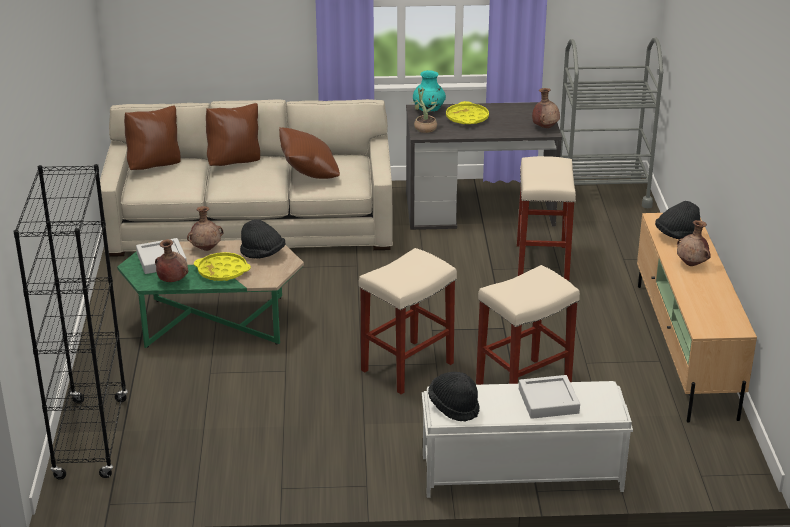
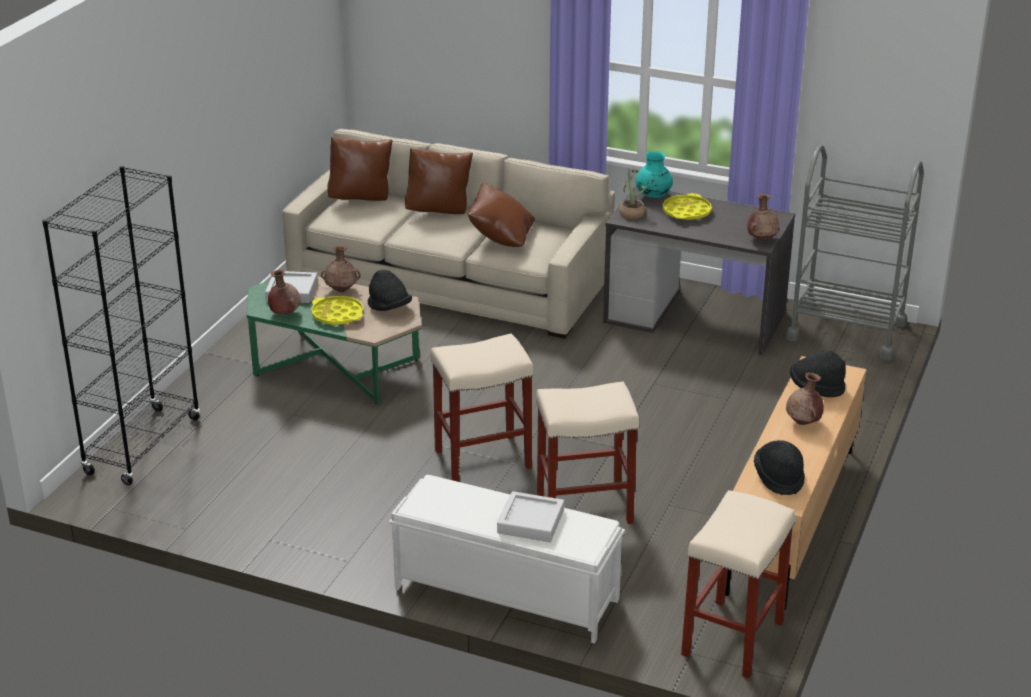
camera: 25 degrees right, 0 degrees up
(454, 406) = (433, 500): black hat -> black hat (779, 478)
(543, 262) = (714, 390): beige stool -> beige stool (733, 639)

